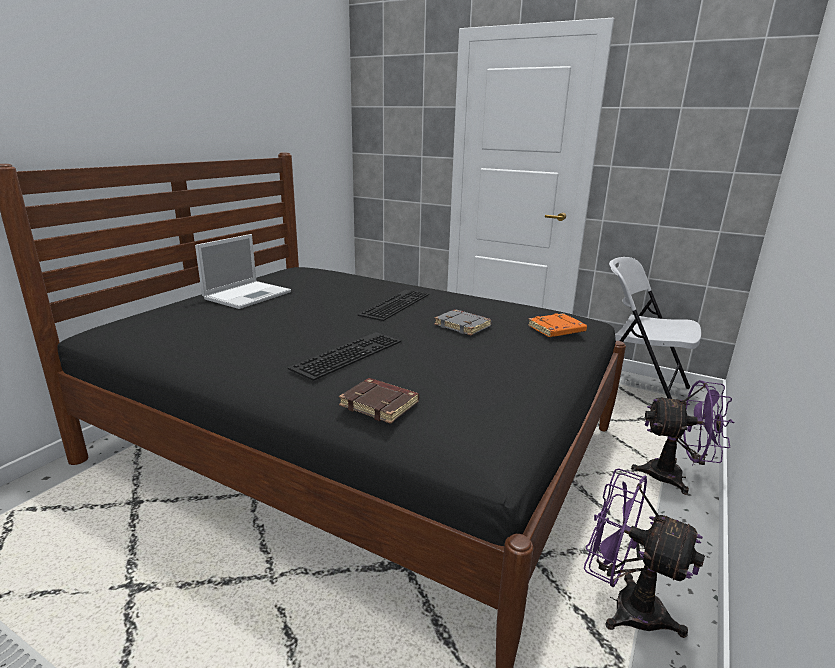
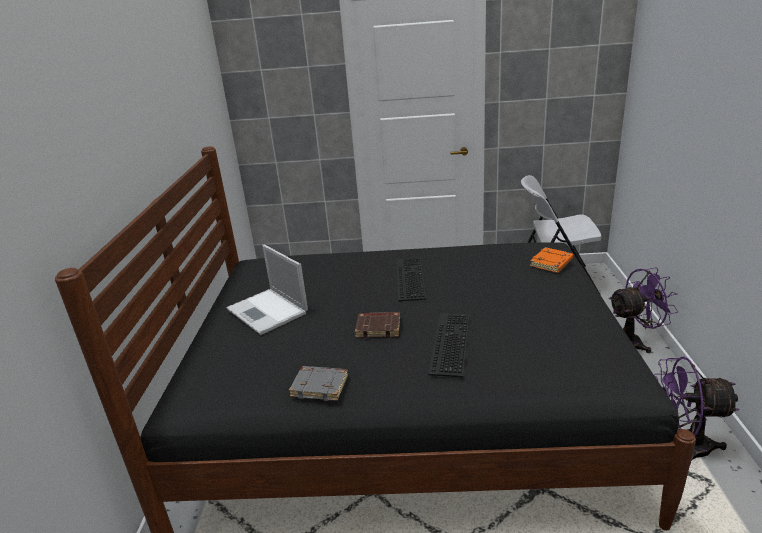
camera: 25 degrees left, 5 degrees up
(248, 295) = (268, 311): laptop -> laptop turned 135 degrees clockwise
(380, 404) = (534, 377): brown book -> brown book (379, 328)
(463, 326) = (489, 283): grey book -> grey book (320, 386)

